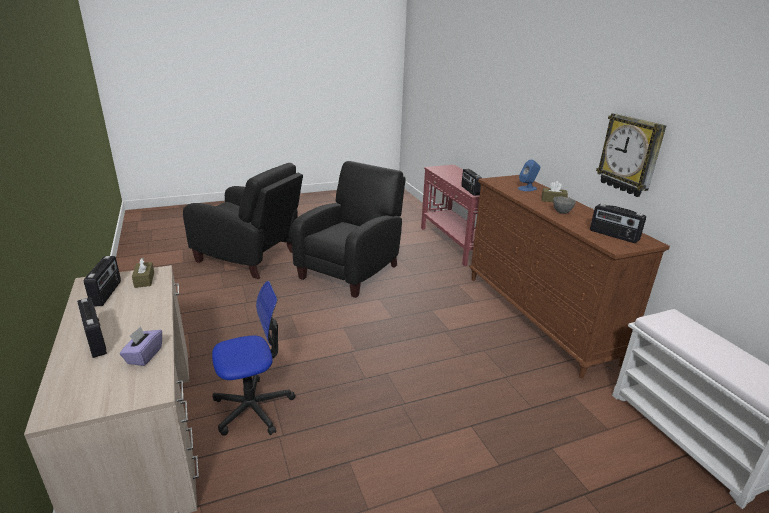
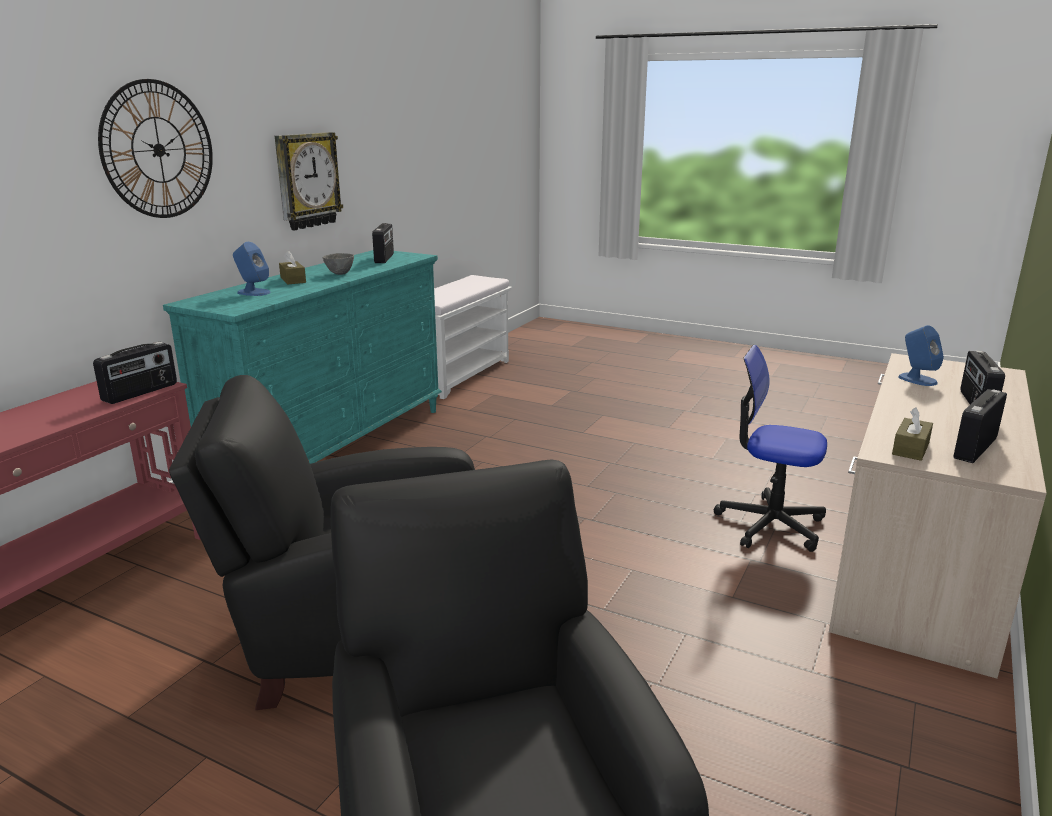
camera: 130 degrees left, 5 degrees down
(144, 356) = (917, 379): purple tissue box -> blue speaker
(537, 317) = (335, 448): brown dresser -> turquoise dresser
(549, 101) = (158, 150): none -> wall clock

